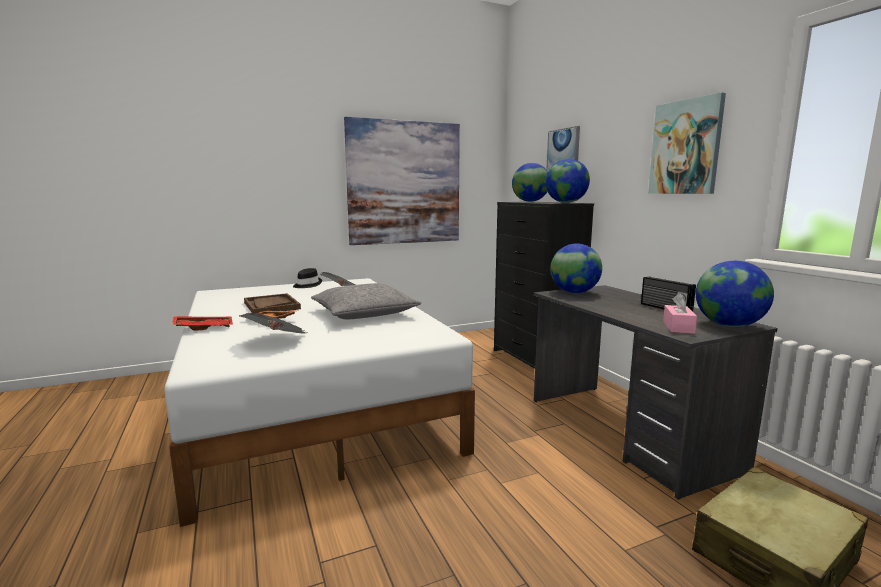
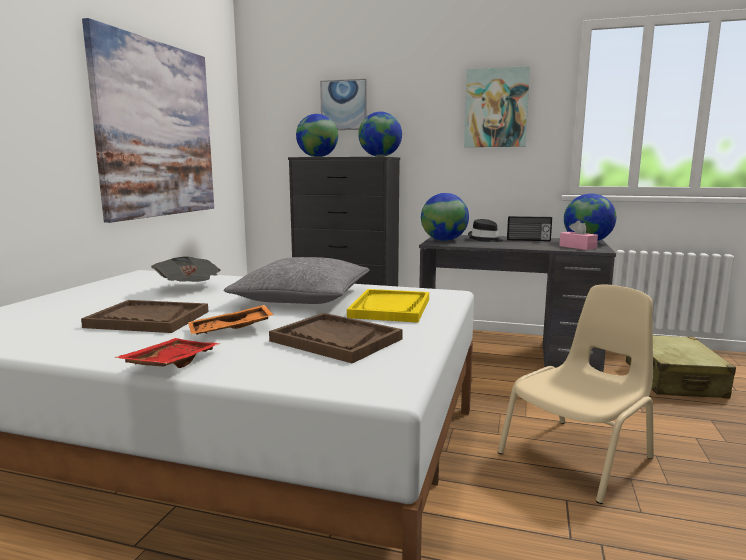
camera: 50 degrees left, 0 degrees up
(278, 341) = (335, 340): newspaper -> brown tray
(307, 285) = (82, 291): black hat -> black hat (485, 239)
(371, 334) = (390, 308): none -> yellow tray
(461, 532) = (578, 456): none -> beige chair

